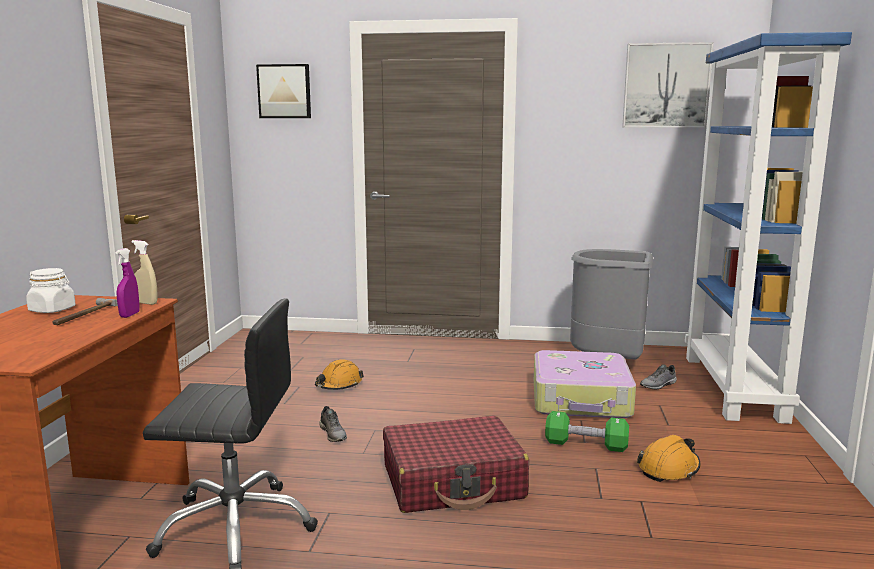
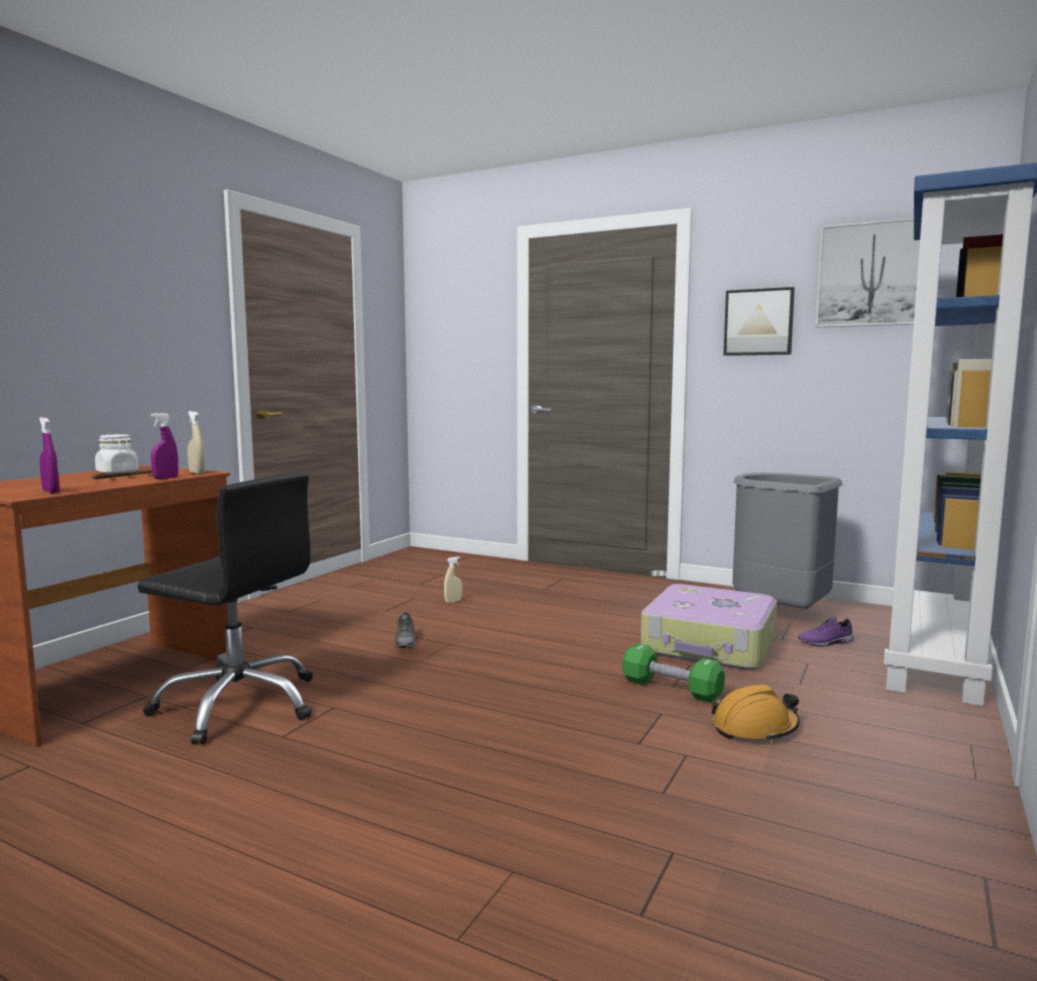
camera: 20 degrees right, 5 degrees down
(44, 350) = (51, 491): none -> purple spray bottle
(284, 91) = (455, 302): picture -> picture (759, 322)
(339, 385) = (453, 601): orange hard hat -> beige spray bottle
(453, 482) = (484, 701): red suitcase -> none
(658, 385) = (826, 643): grey shoe -> purple shoe

